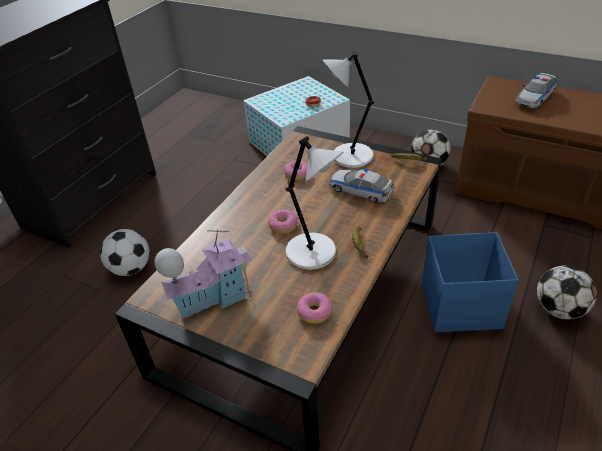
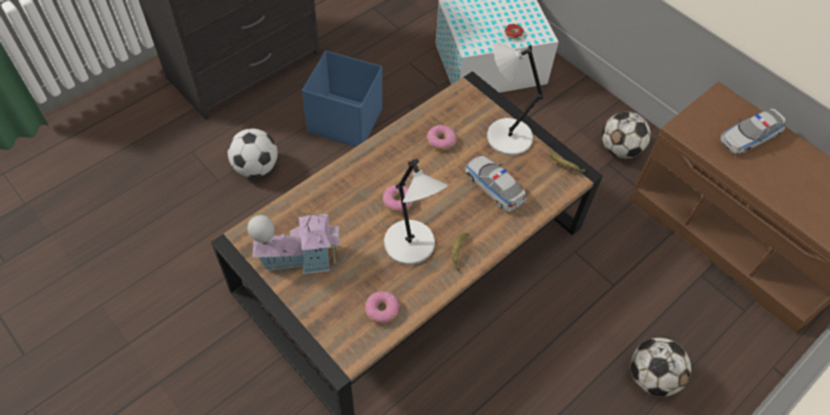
camera: 15 degrees right, 15 degrees up
(459, 306) = (553, 333): blue storage box -> blue storage box (344, 120)

